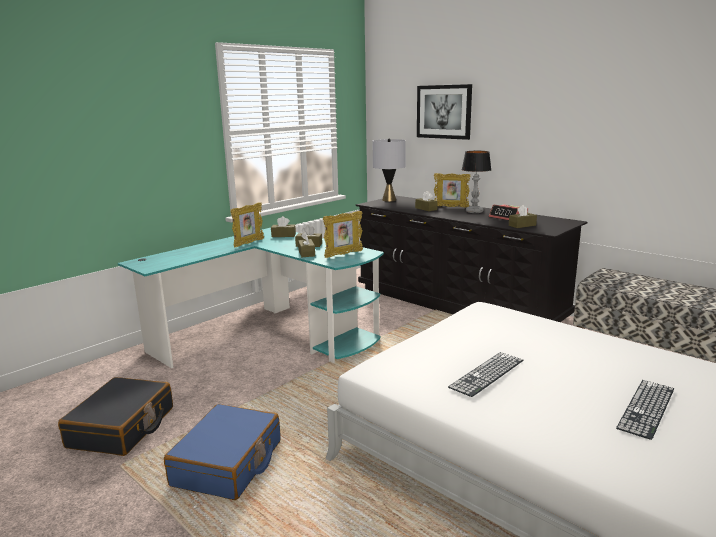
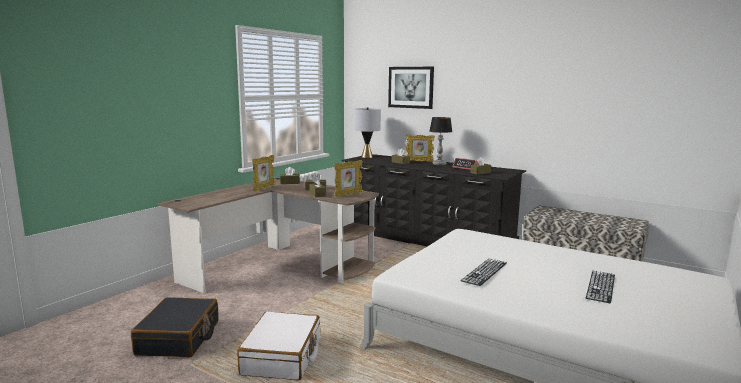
camera: 10 degrees left, 5 degrees down
(228, 463) = (282, 356): blue suitcase -> white suitcase
(269, 335) = (280, 266): turquoise desk -> brown desk

